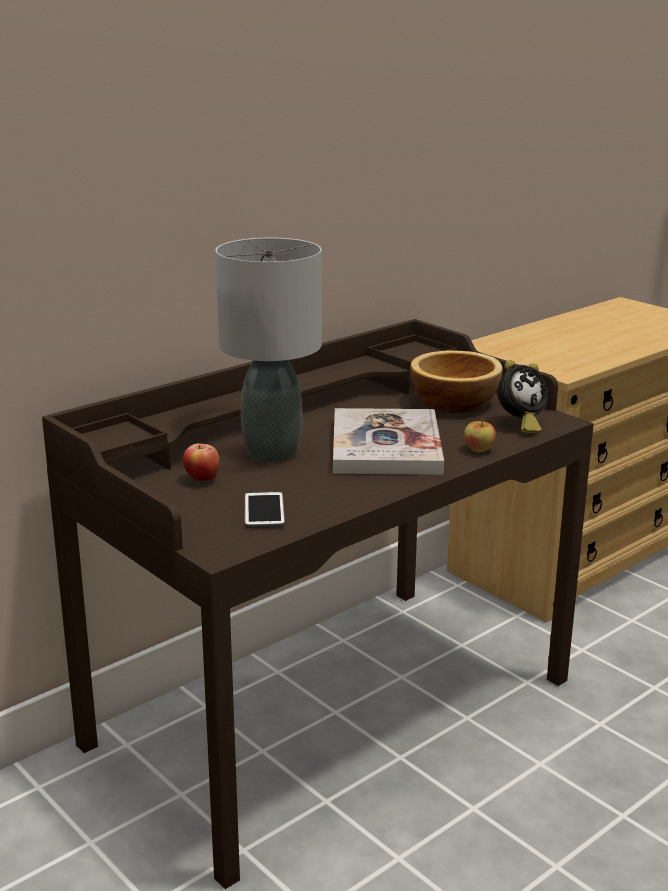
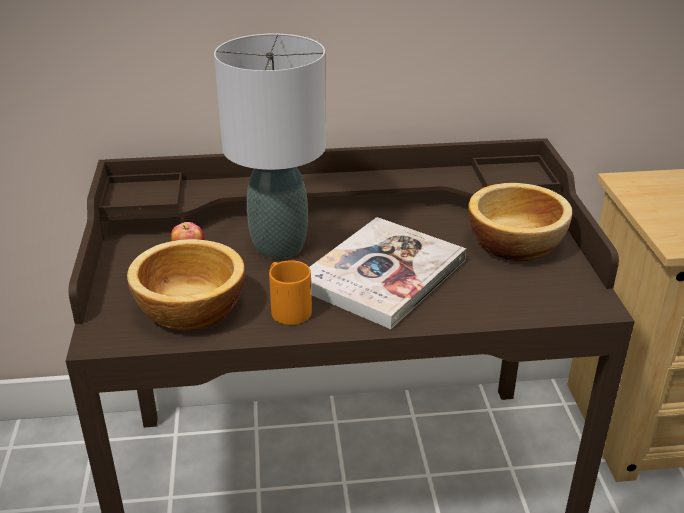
camera: 35 degrees right, 10 degrees up
(264, 511) = (188, 309): phone -> bowl
(344, 486) = (286, 308): none -> orange mug
(479, 450) = (464, 312): apple -> none
(520, 424) = (548, 294): alarm clock -> none

